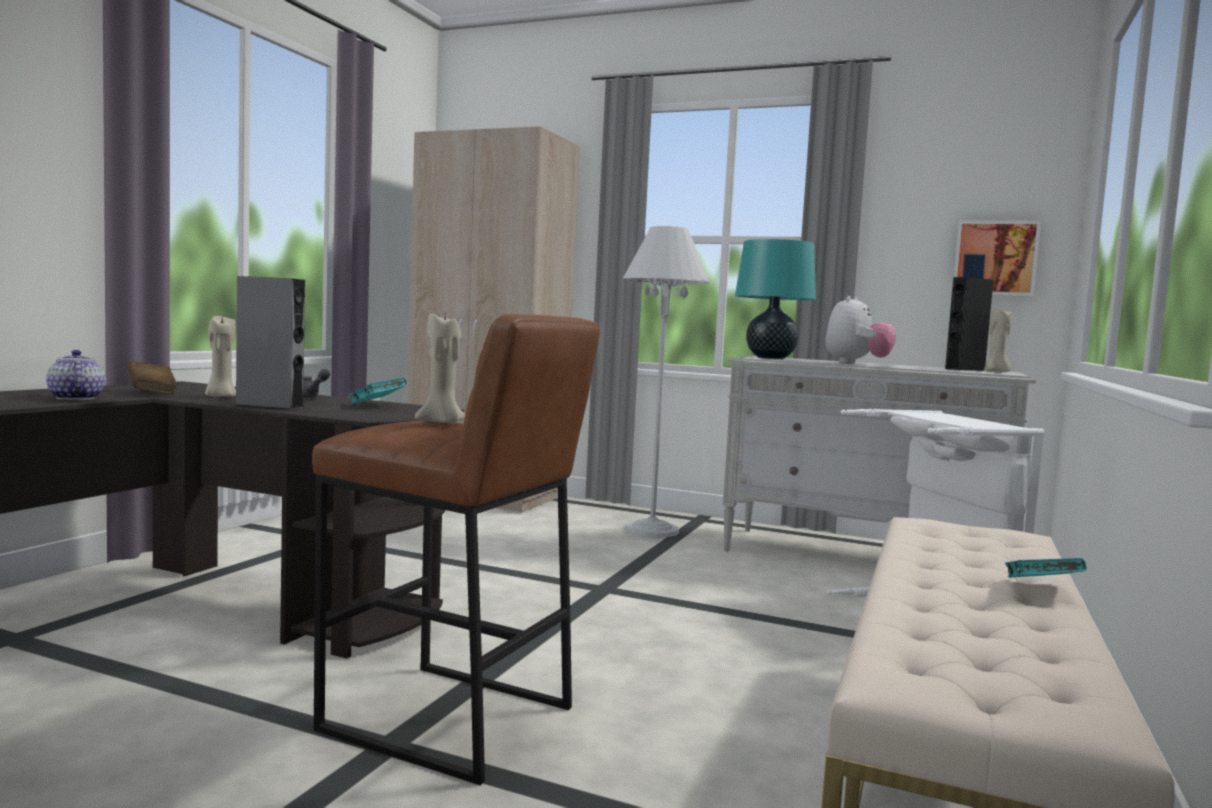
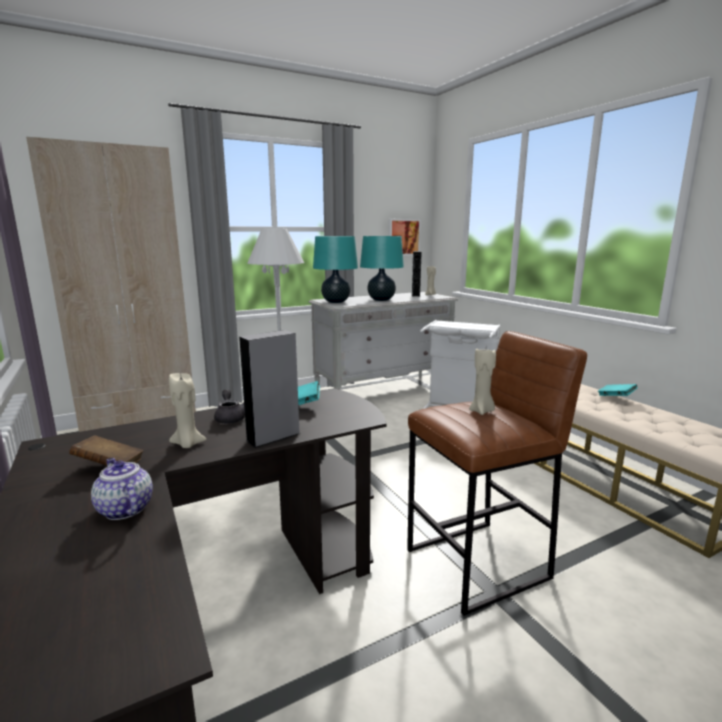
camera: 50 degrees left, 10 degrees up
(75, 398) = (124, 509): teapot -> teapot turned 45 degrees clockwise
(856, 363) = (381, 300): plush toy -> turquoise table lamp

